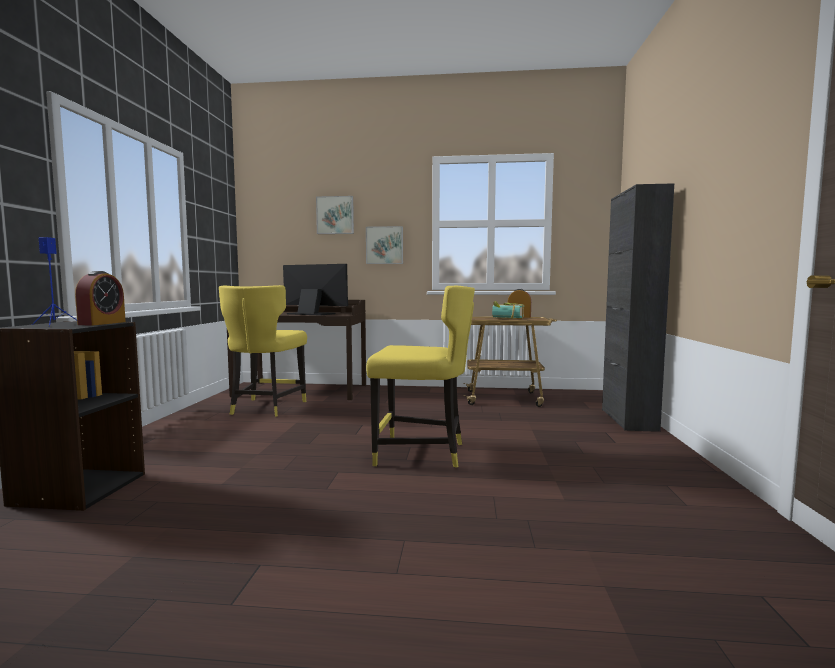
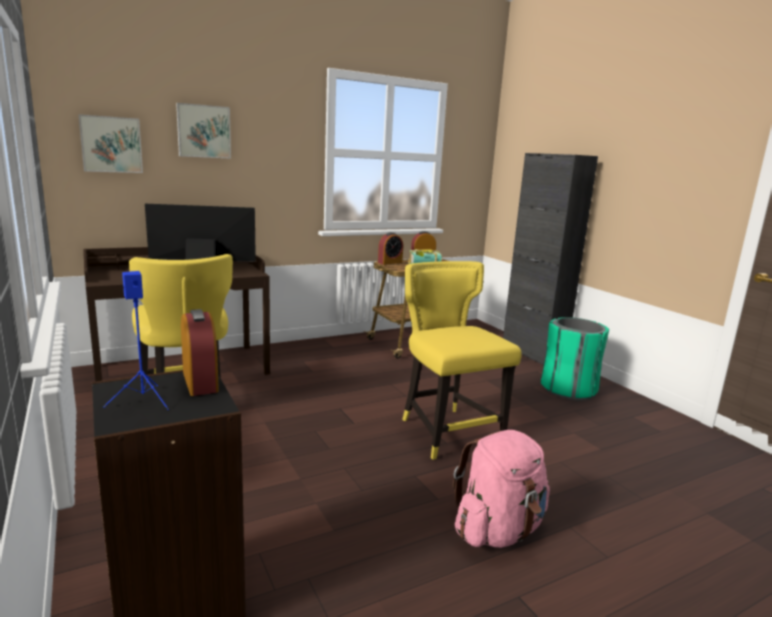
camera: 35 degrees left, 10 degrees up
(333, 521) = (498, 530): none -> pink backpack
(384, 245) = (270, 175): picture -> picture (111, 144)
(422, 453) = (448, 431): yellow chair -> yellow chair turned 90 degrees counterclockwise
(481, 317) = (390, 262): none -> alarm clock
(619, 450) = (568, 389): none -> green trash can

